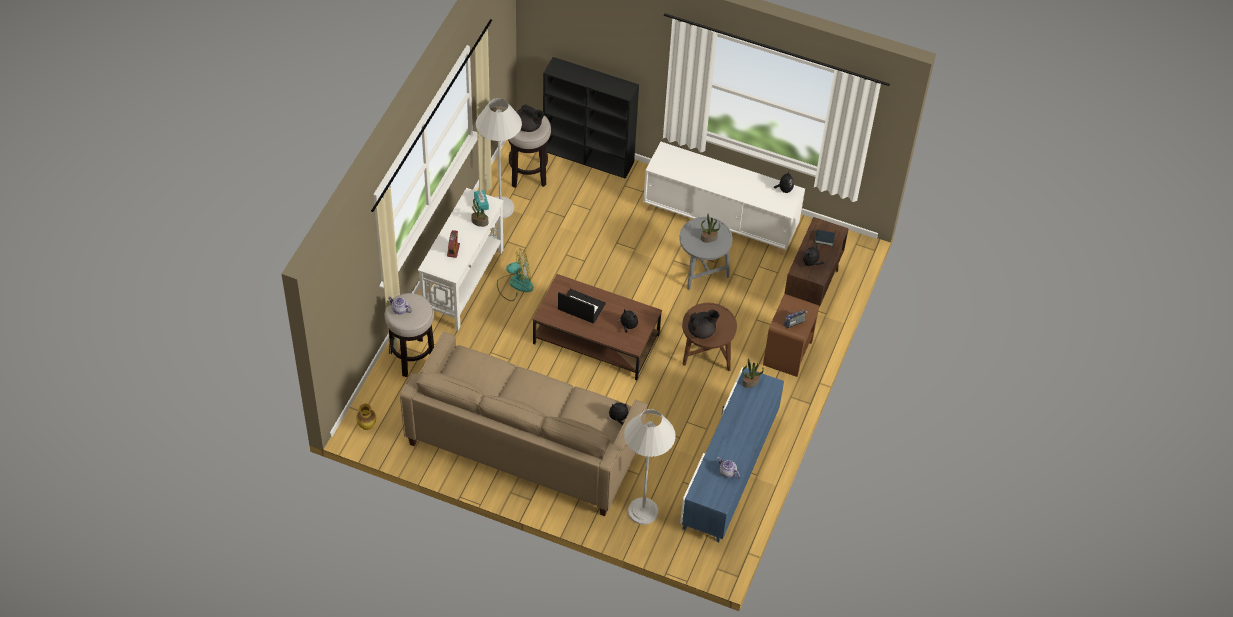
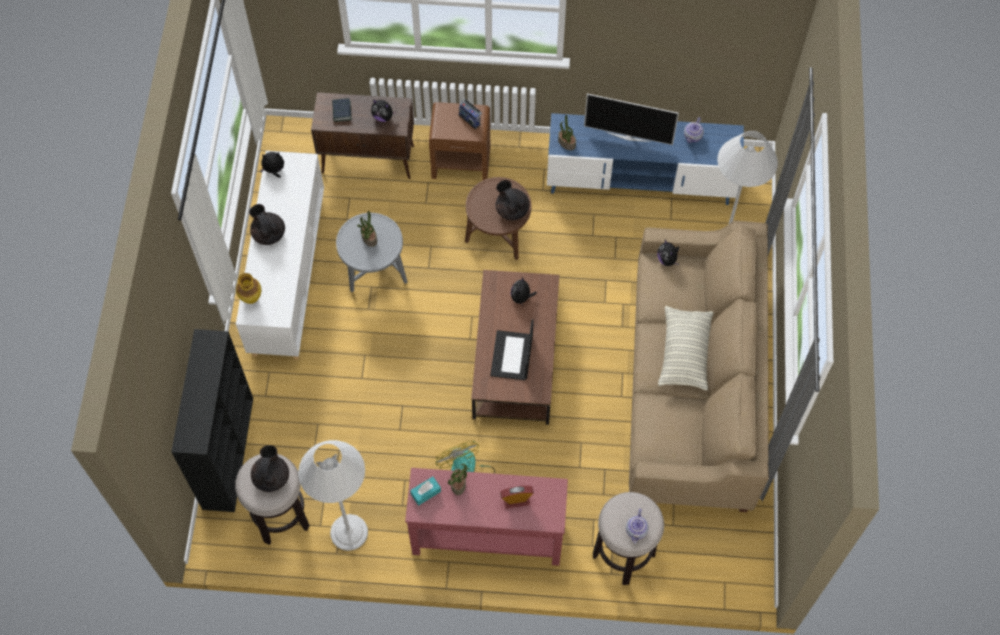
camera: 105 degrees left, 10 degrees up
(366, 427) = (743, 570): vase -> vase (252, 299)
(464, 283) = (487, 534): white console table -> red console table
(532, 402) = (684, 353): none -> pillow
(729, 174) = (268, 234): none -> black teapot
(743, 426) = (628, 136): none -> television

